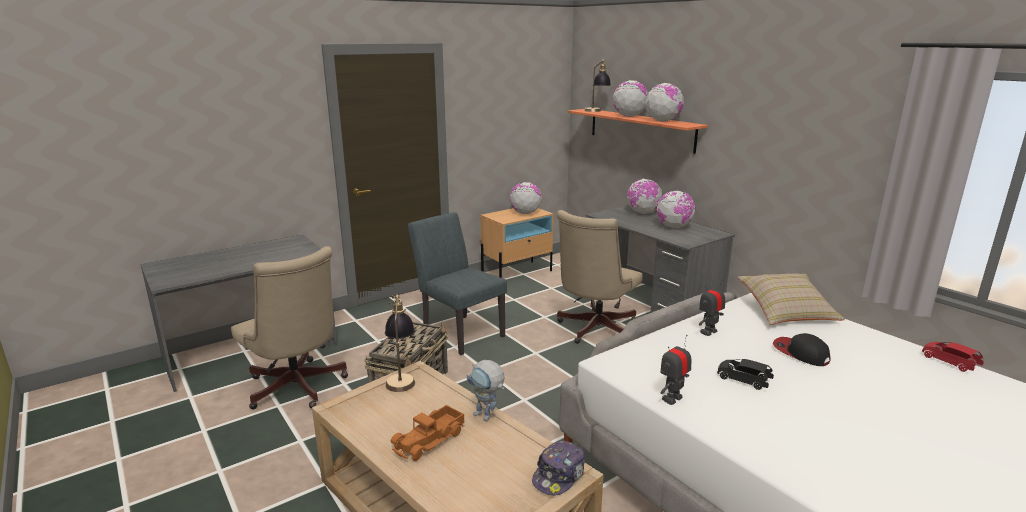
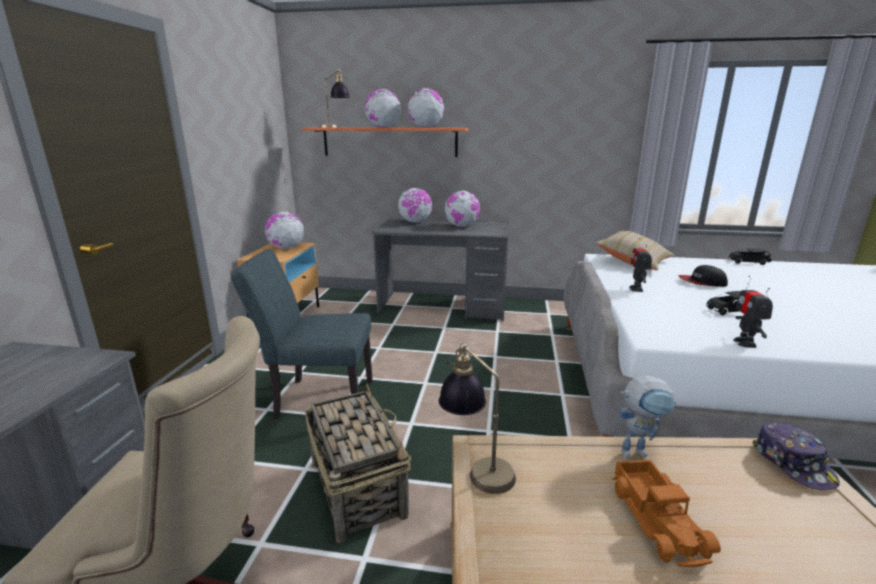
camera: 45 degrees left, 0 degrees up
(594, 330) = (438, 342): beige office chair -> none
(949, 362) = (748, 262): red toy car -> black toy car

